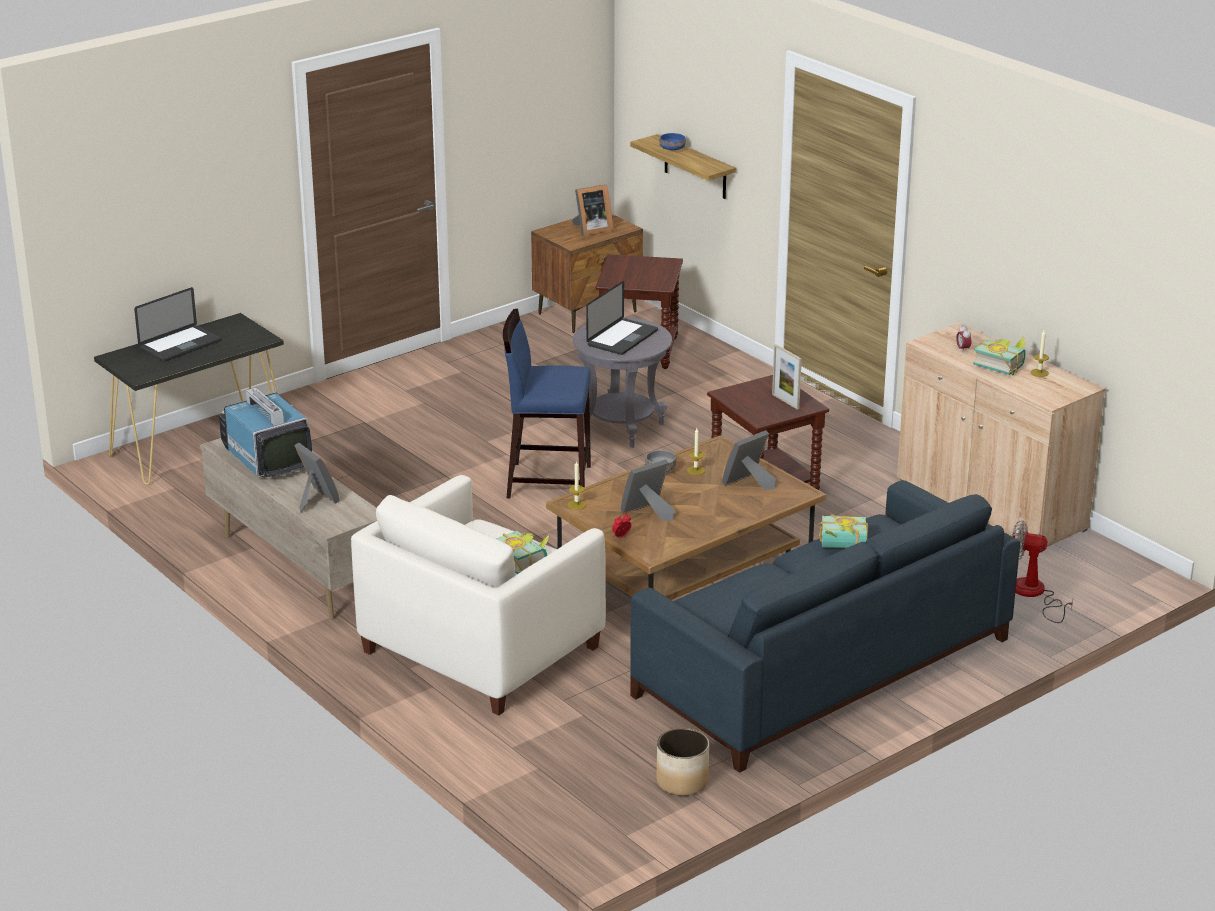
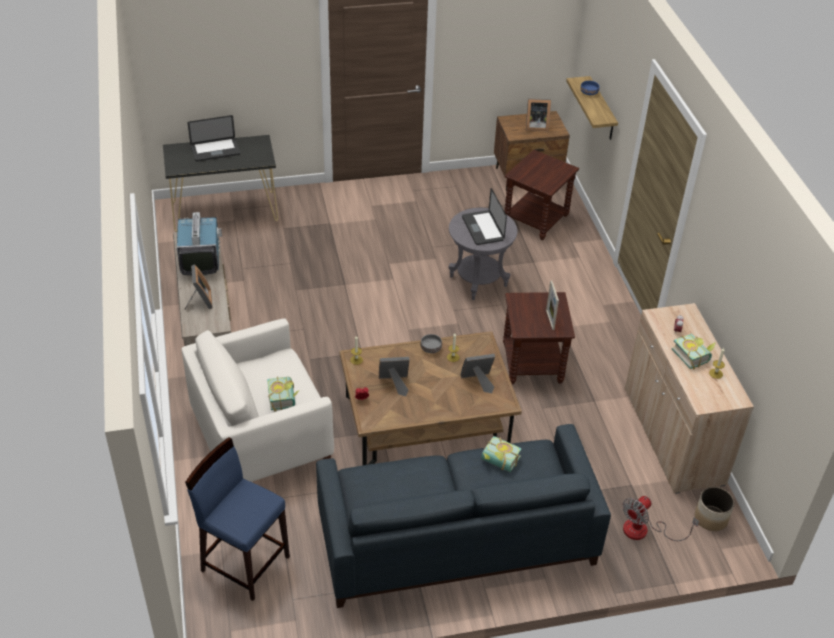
camera: 25 degrees right, 15 degrees up
(548, 481) = (401, 310): blue stool -> blue stool (245, 562)
(622, 338) = (482, 228): laptop -> laptop turned 105 degrees clockwise
(682, 782) = (296, 600): planter -> planter (710, 518)
(1034, 594) = (644, 531): fan -> fan turned 90 degrees counterclockwise

